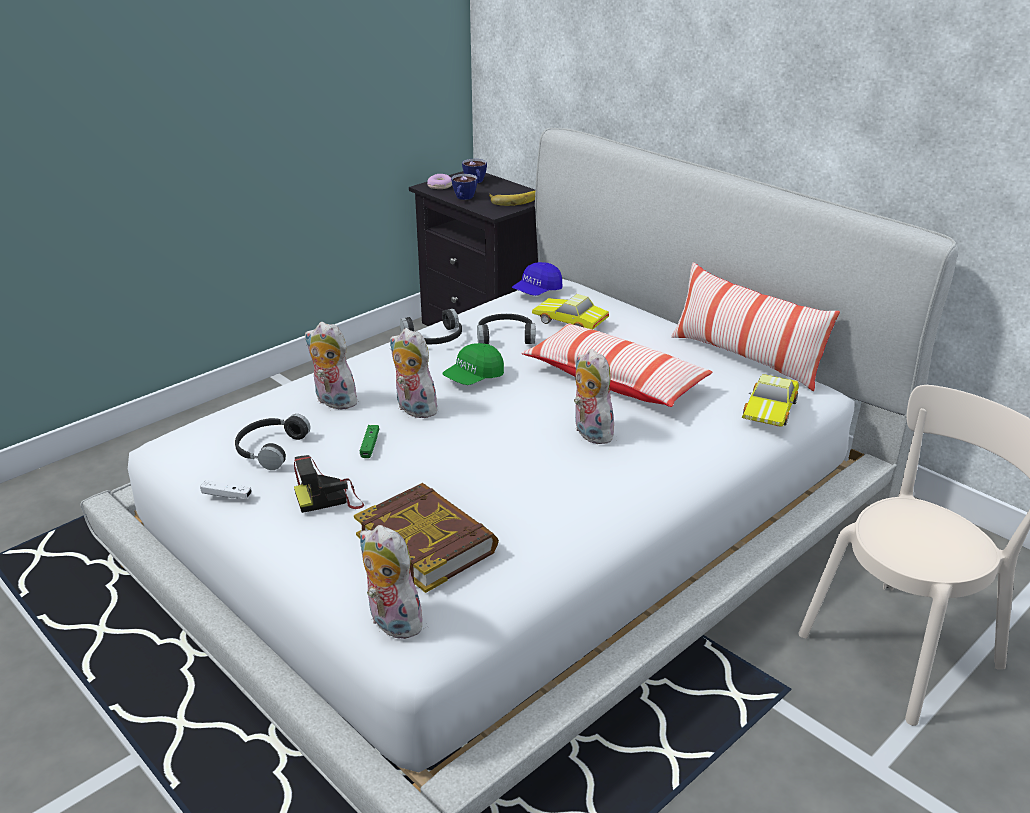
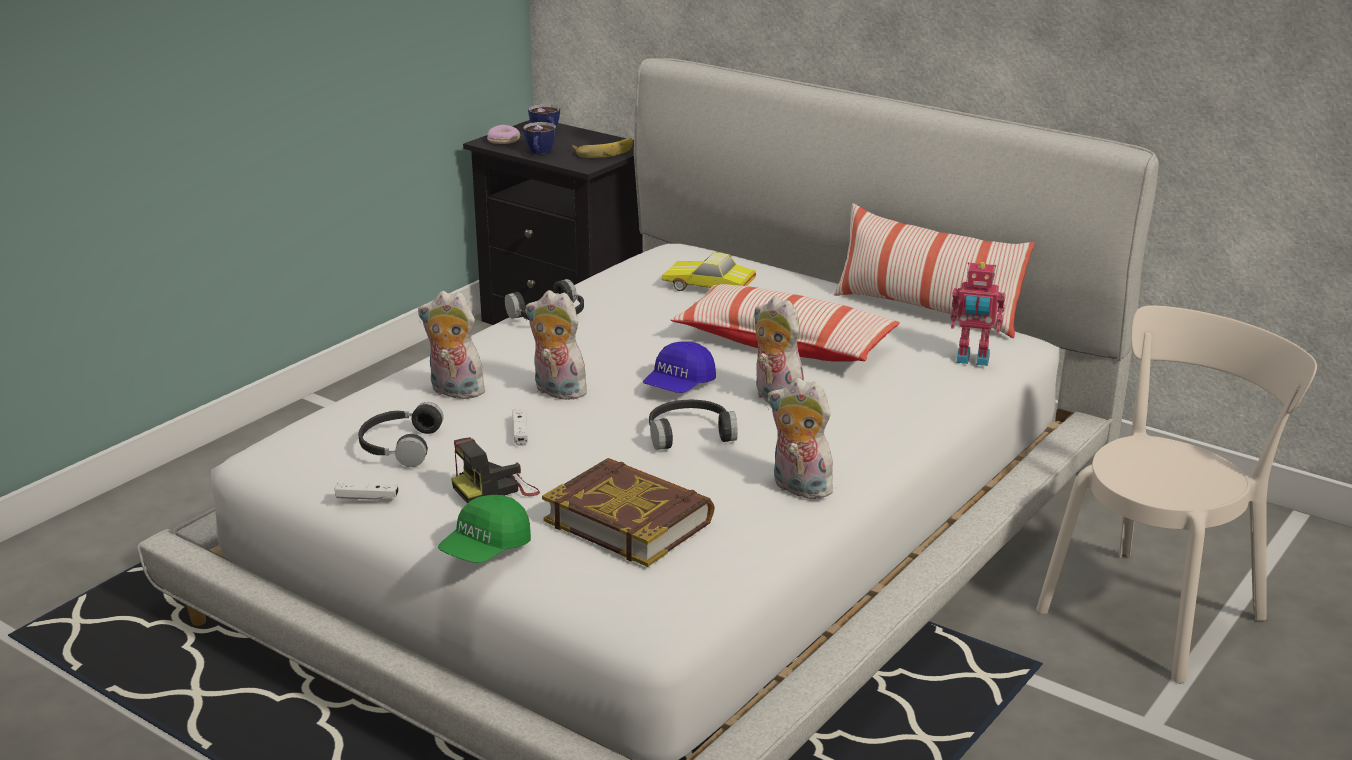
camera: 10 degrees left, 5 degrees down
(370, 445) = (520, 432): green game controller -> white game controller
(391, 622) = (617, 599): plush toy -> plush toy (798, 488)
(473, 378) = (616, 354): green cap -> green cap (485, 549)
(505, 336) = (637, 308): black headphones -> black headphones (689, 433)
(537, 292) = (656, 257): blue cap -> blue cap (679, 386)
(771, 409) = (972, 359): toy car -> toy robot

